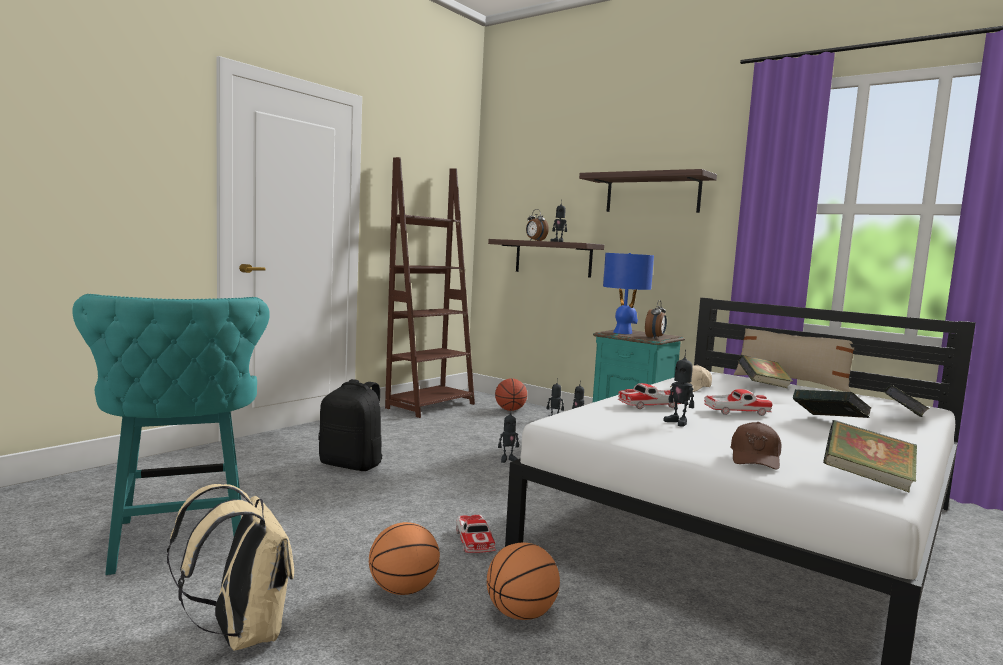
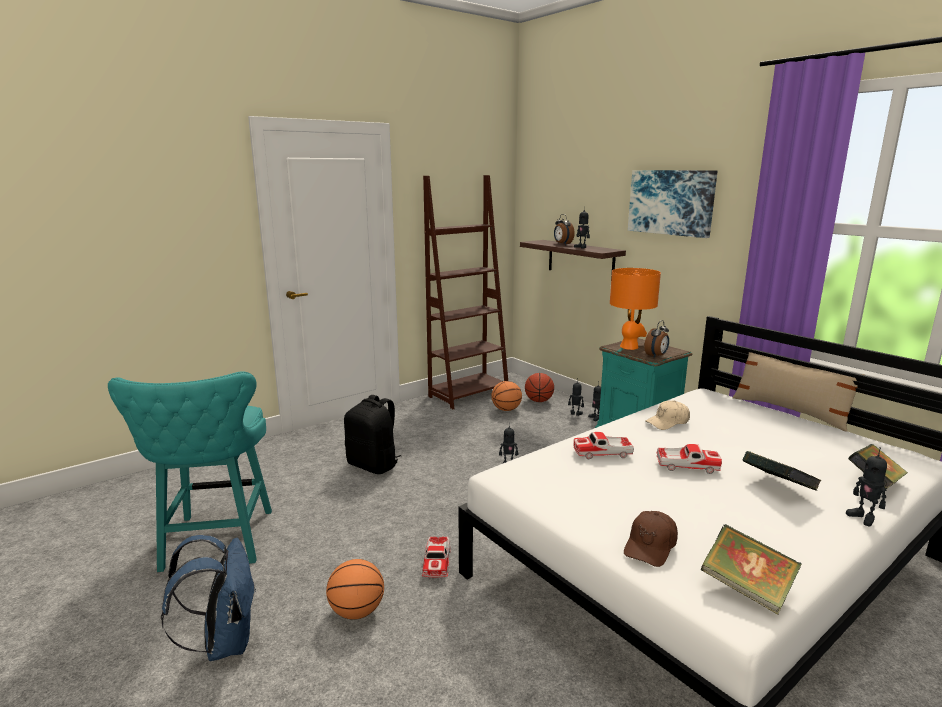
camera: 15 degrees right, 10 degrees up
(241, 634) = (224, 642): beige backpack -> blue backpack
(521, 614) = (439, 649): basketball -> basketball (506, 410)
(623, 332) = (629, 346): blue table lamp -> orange table lamp
(652, 194) = (671, 202): shelf -> picture
(678, 422) = (614, 481): toy robot -> toy robot (863, 518)
(763, 386) = (751, 419): book -> none

